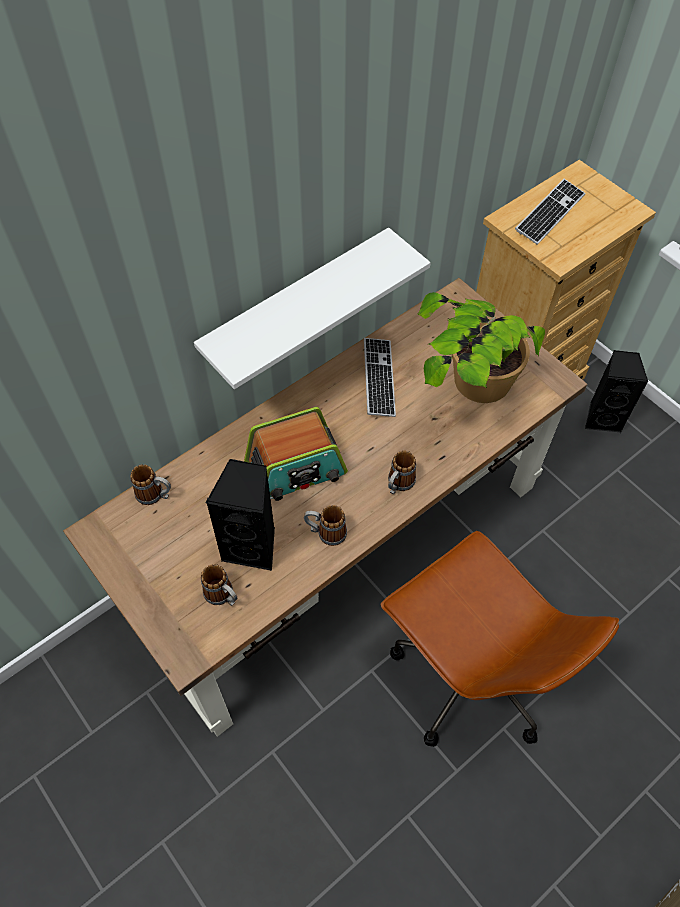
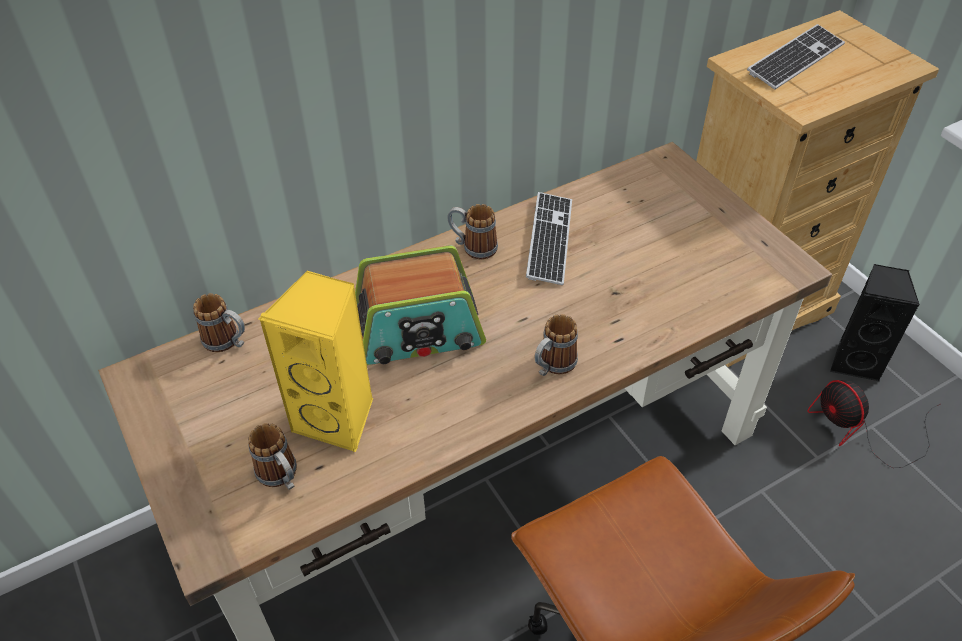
camera: 10 degrees right, 10 degrees down
(253, 546) = (338, 418): black speaker -> yellow speaker
(297, 306) = (445, 120): white shelf -> none
(326, 532) = (441, 414): mug -> mug (473, 247)
(465, 400) = (660, 275): potted plant -> none
(610, 473) = (861, 430): none -> fan

